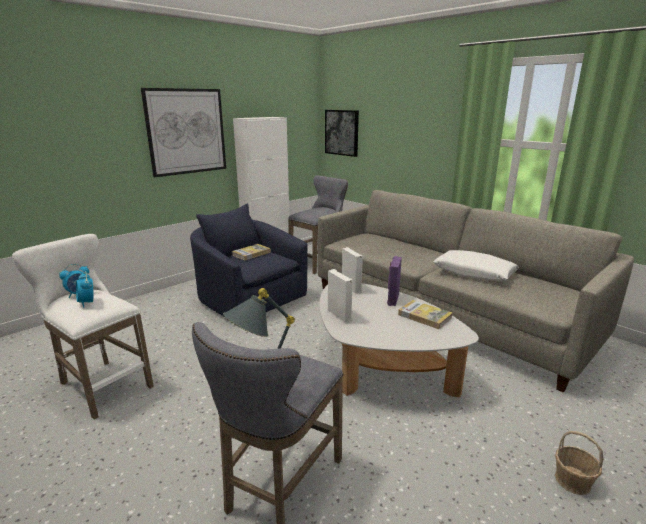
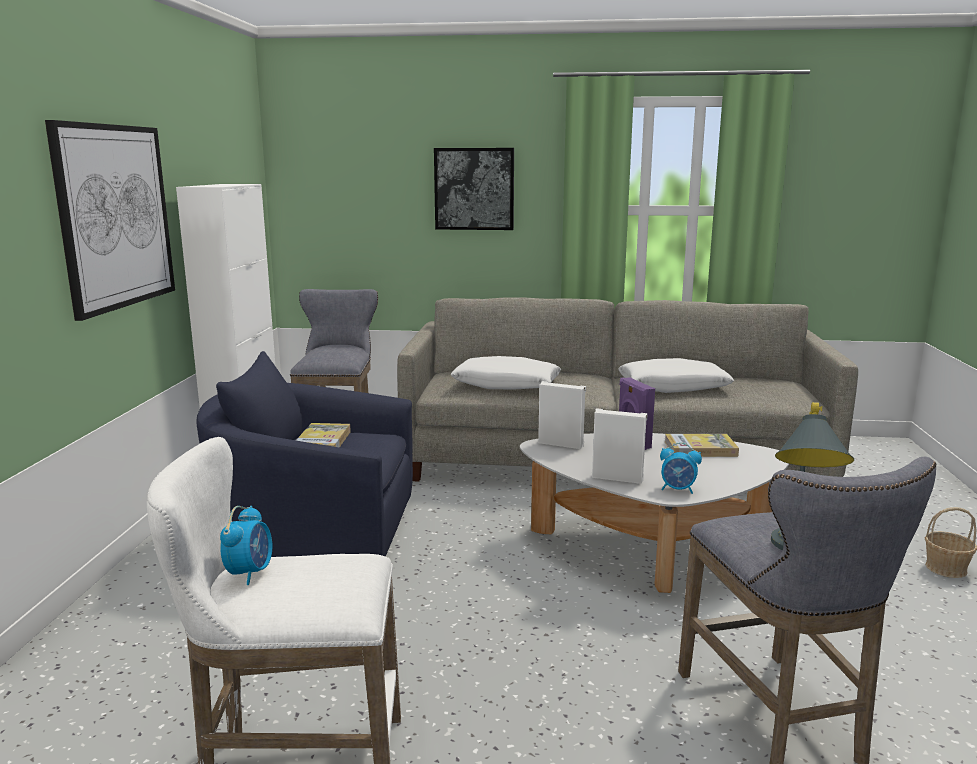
camera: 40 degrees left, 5 degrees down
(87, 303) = (311, 576): alarm clock -> alarm clock (678, 489)
(342, 132) = (323, 210): picture -> picture (474, 189)
(376, 247) = (506, 384): none -> white pillow

